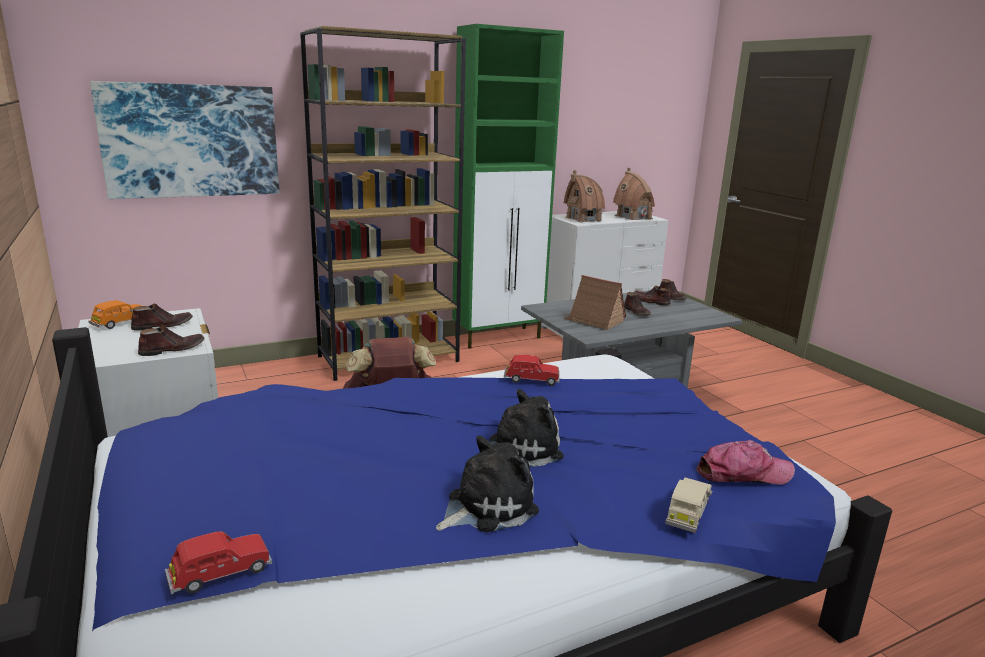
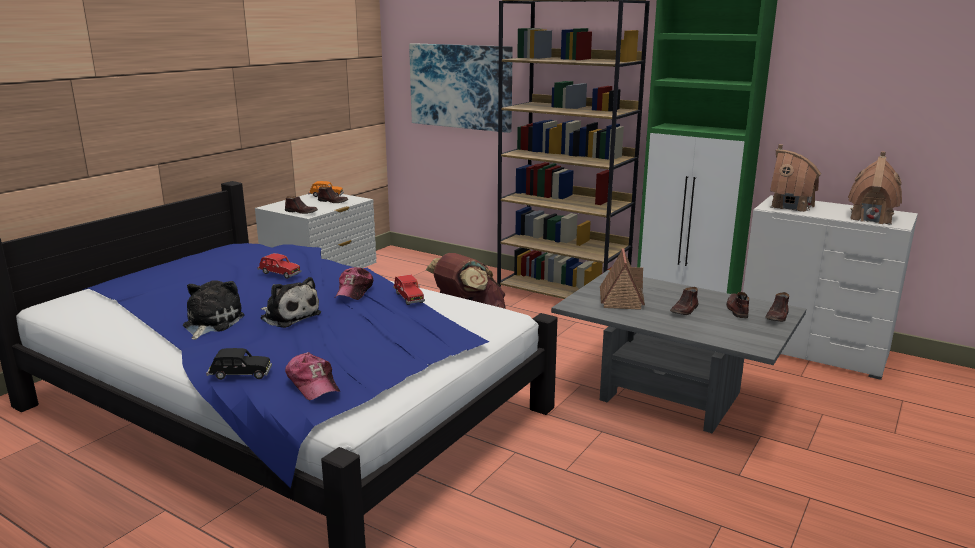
camera: 60 degrees right, 0 degrees up
(220, 574) = (116, 291): red toy car -> red toy car (279, 274)
(483, 398) = (354, 291): none -> cap
(486, 506) = (211, 323): plush toy -> plush toy turned 105 degrees counterclockwise
(688, 514) = (240, 375): beige toy car -> black toy car

